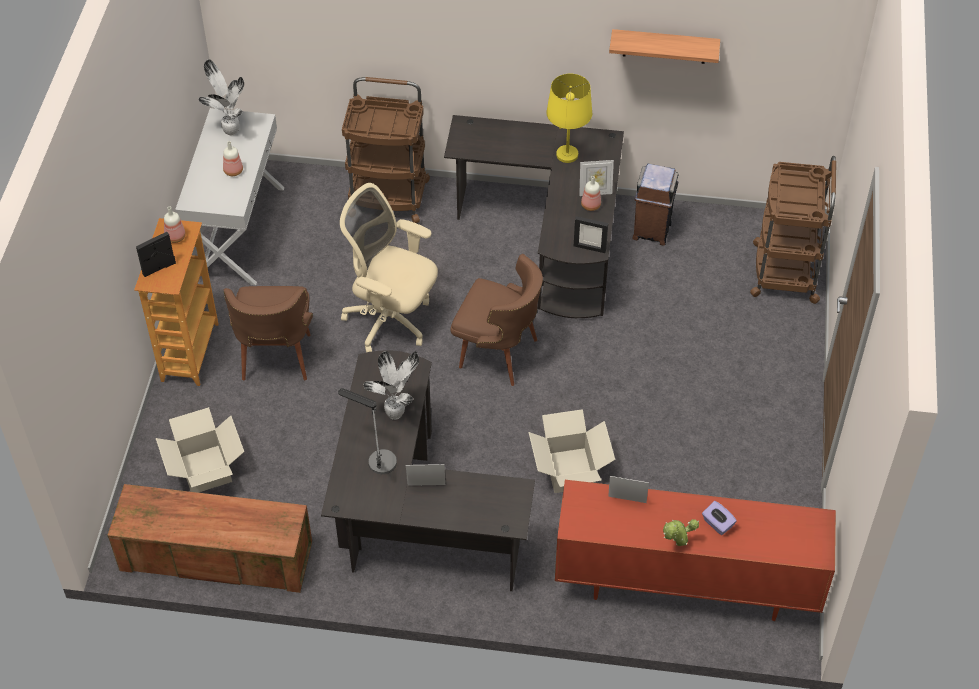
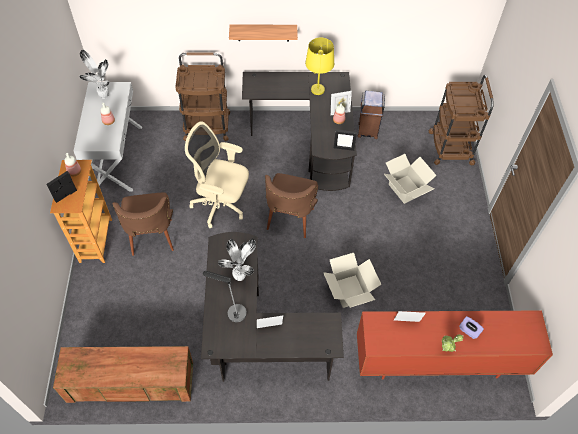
camera: 10 degrees left, 5 degrees up
(205, 470) = (115, 321): cardboard box -> cardboard box (405, 189)
(497, 353) = (290, 219): brown chair -> brown chair turned 90 degrees clockwise
(664, 46) = (377, 14): shelf -> shelf (263, 32)

